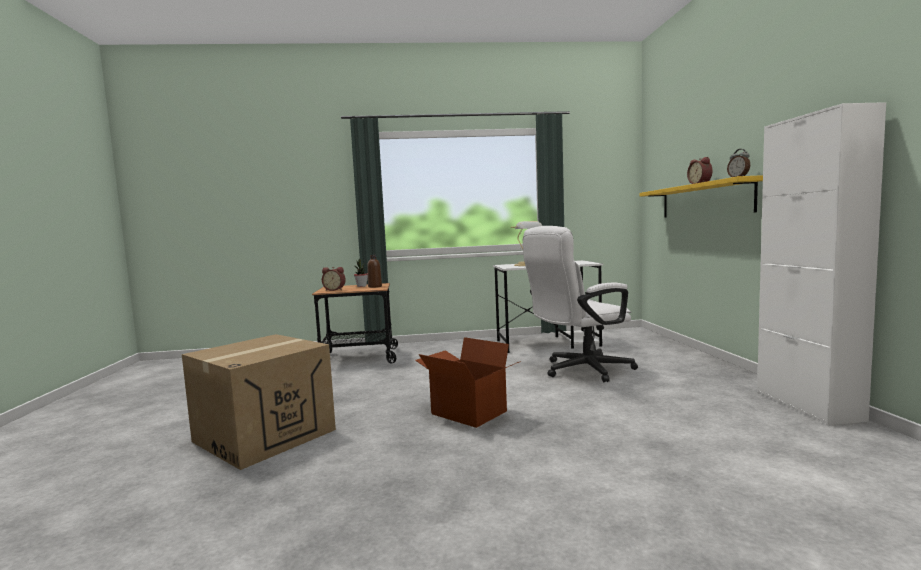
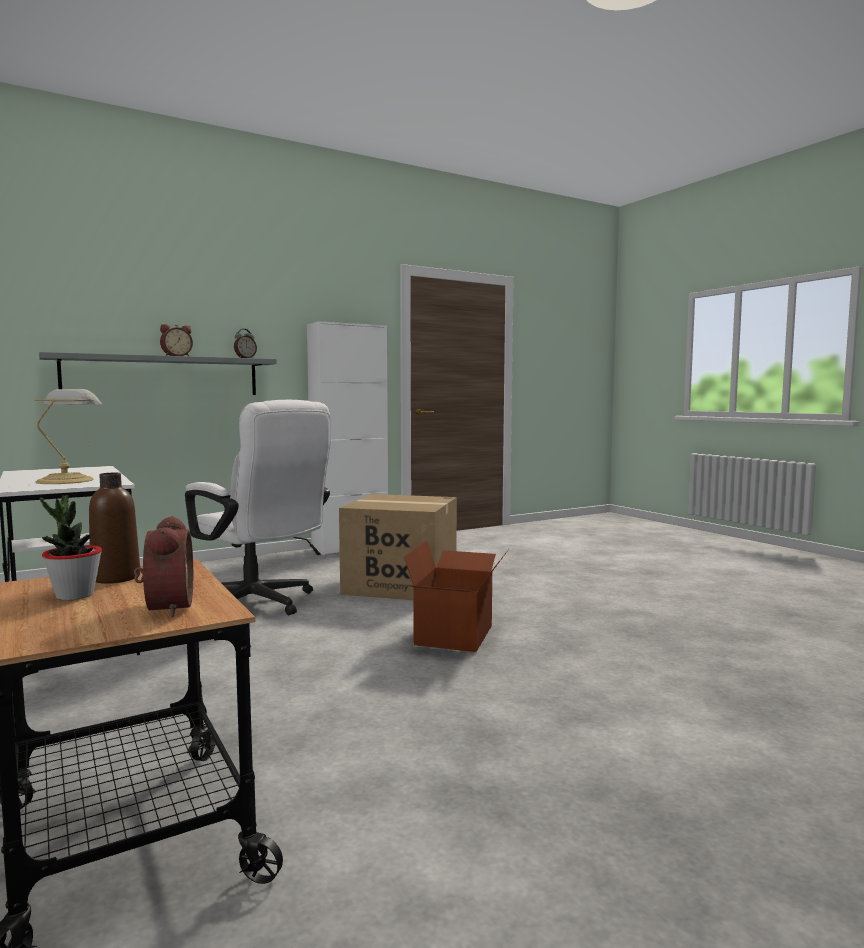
camera: 115 degrees left, 0 degrees up
(264, 435) = (668, 739): cardboard box -> cardboard box (400, 584)
(704, 200) = (163, 376): yellow shelf -> grey shelf

